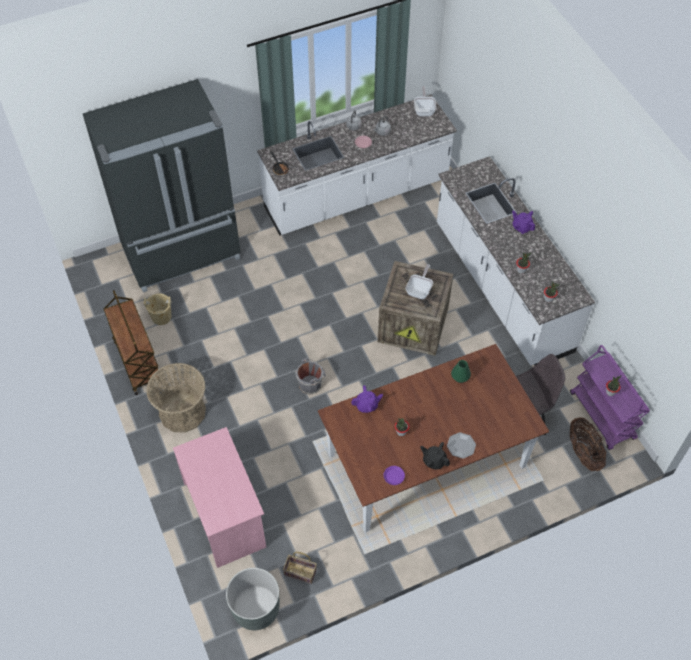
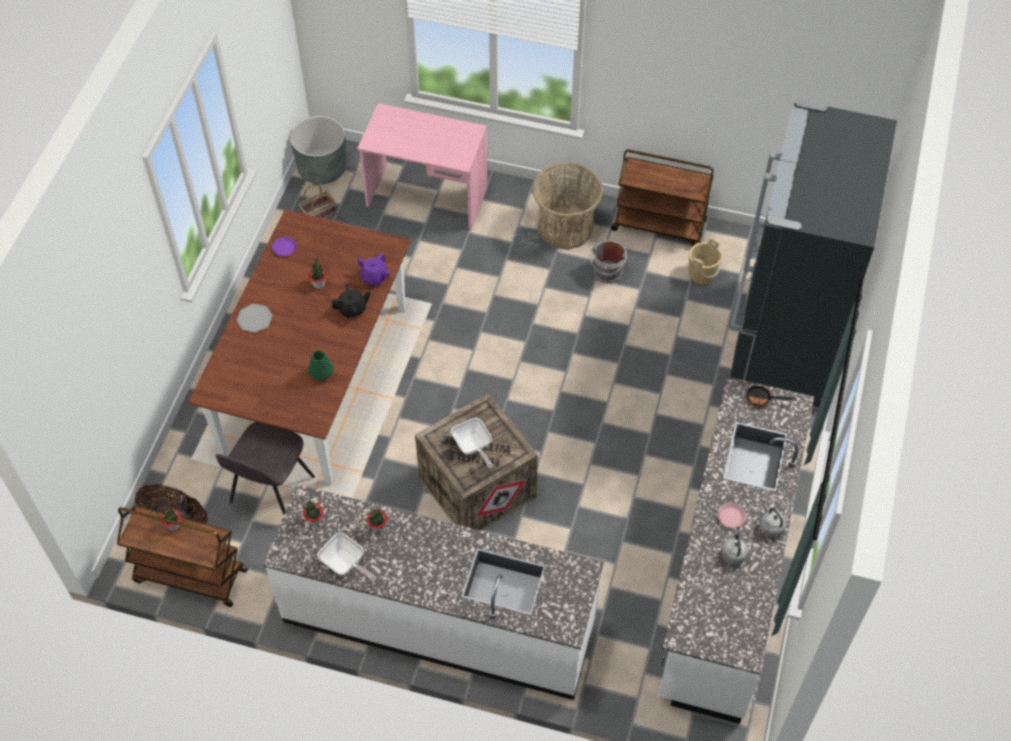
camera: 130 degrees right, 0 degrees up
(311, 384) = (495, 344): grey bucket -> grey bucket (607, 273)
(424, 110) = (734, 637): frying pan -> frying pan (345, 564)
(434, 461) = (264, 287): black teapot -> black teapot (352, 309)
(522, 227) = (434, 582): purple teapot -> none
(603, 416) = (189, 576): purple cart -> brown cart

